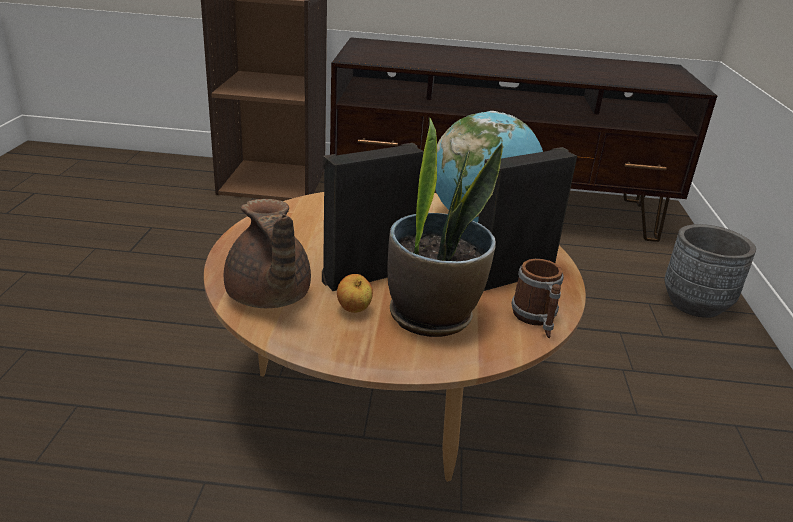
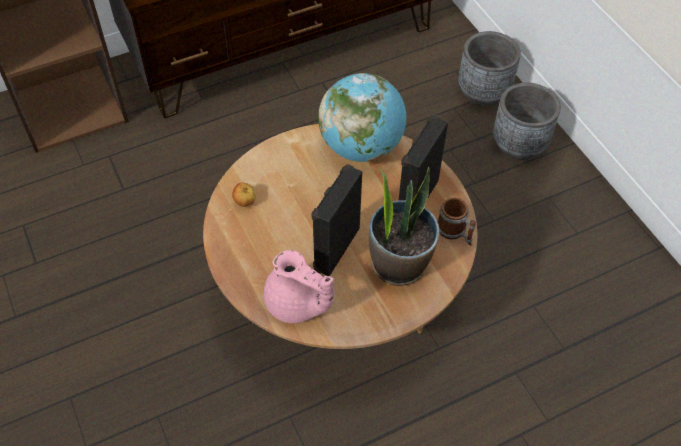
camera: 30 degrees left, 25 degrees up
(268, 297) = (297, 304): brown teapot -> pink teapot
(354, 310) = (354, 285): apple -> apple (245, 202)
(718, 361) = (519, 145): none -> grey planter

